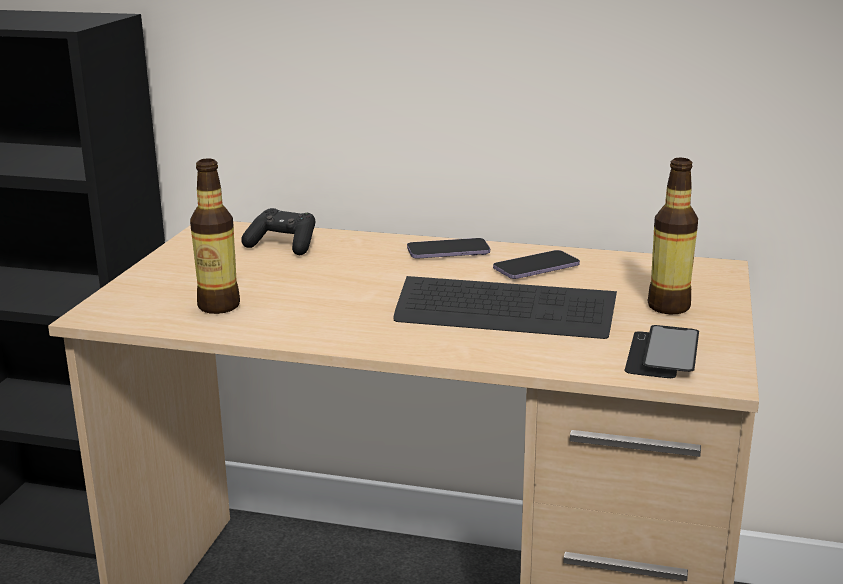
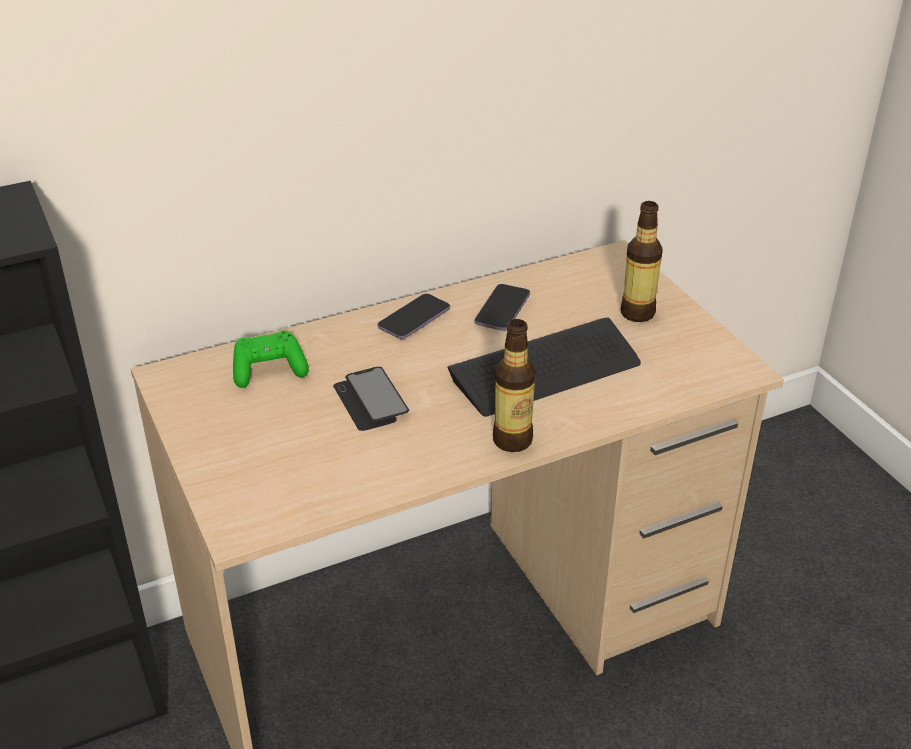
camera: 40 degrees left, 15 degrees up
(219, 306) = (328, 467): bottle -> bottle (512, 440)
(283, 245) = (269, 370): black game controller -> green game controller
(662, 355) = (690, 364): phone -> phone (370, 401)

